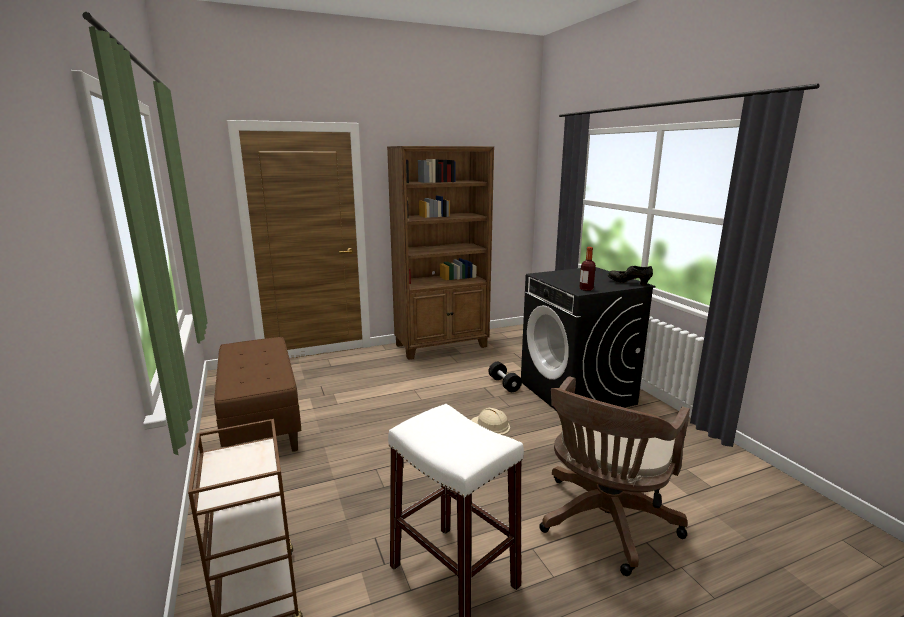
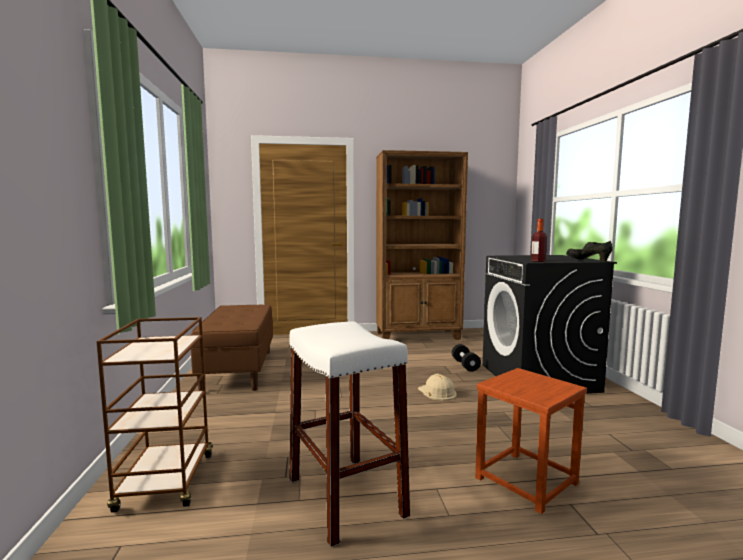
camera: 15 degrees right, 10 degrees down
(604, 523) = (525, 481): brown office chair -> brown stool

